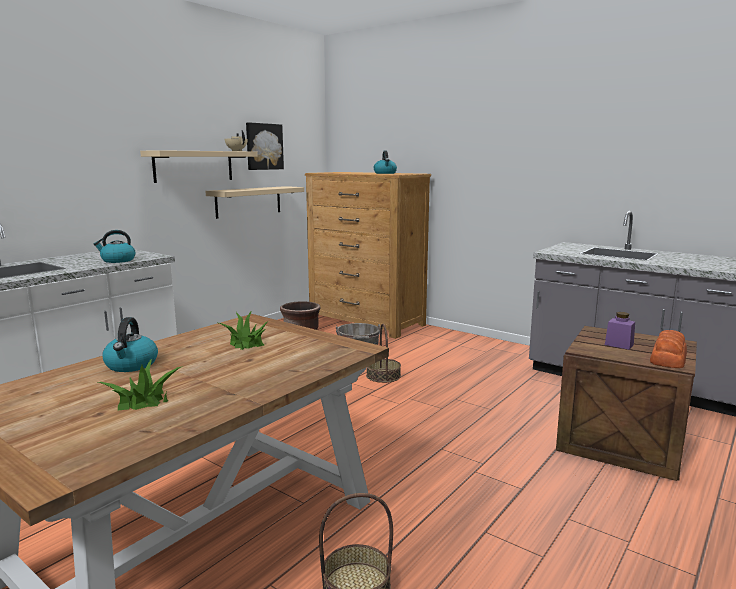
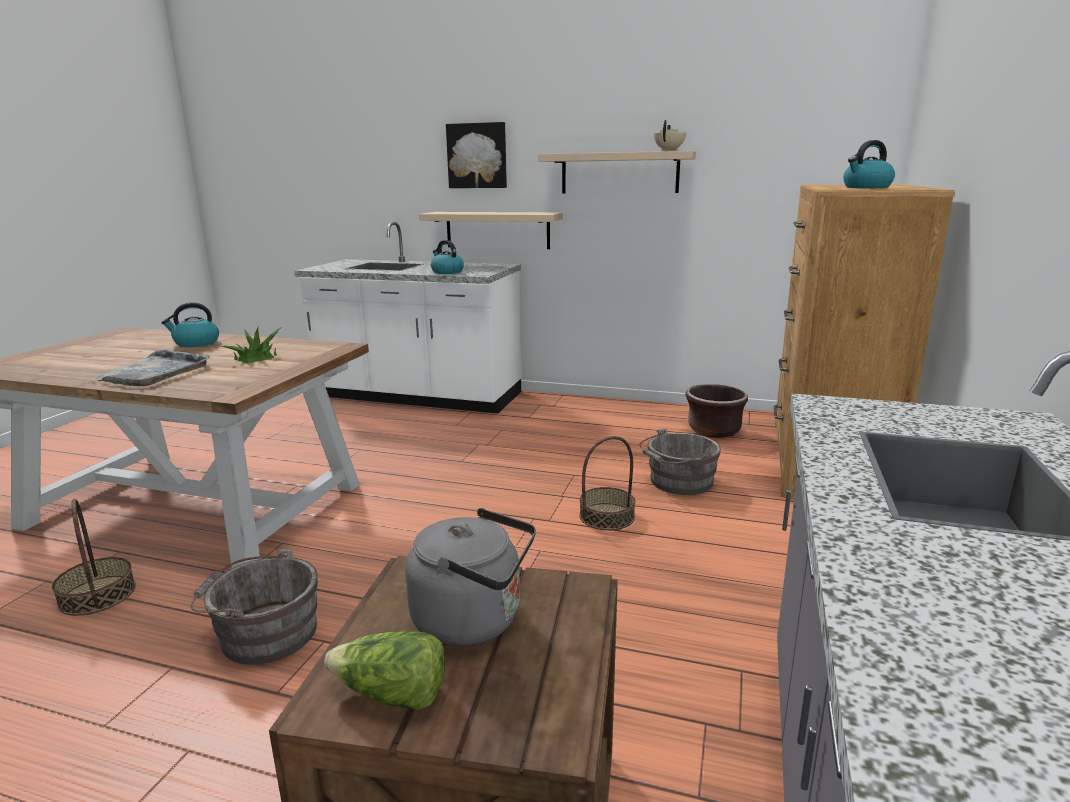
camera: 70 degrees right, 5 degrees up
(142, 400) = (107, 359): potted plant -> none
(248, 201) = (706, 226): beige shelf -> beige shelf (497, 230)
(248, 375) = (155, 372): none -> grey tray
(263, 146) = (748, 142): picture -> picture (477, 156)
(458, 493) = (264, 633): none -> grey bucket
(619, 344) = (474, 620): purple jar -> grey kettle
(668, 358) = (391, 695): bread -> lettuce

